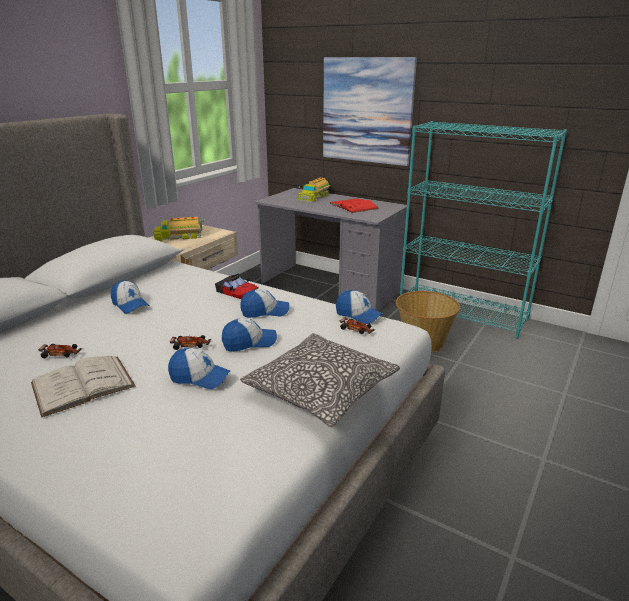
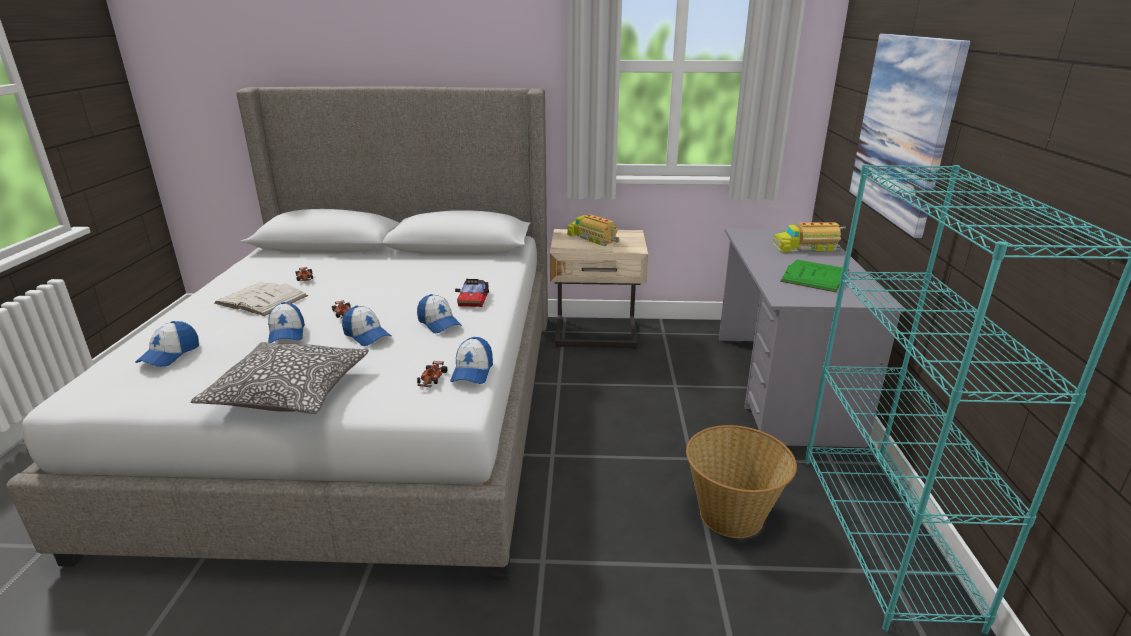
camera: 60 degrees right, 0 degrees up
(130, 305) = (408, 270): cap -> cap (170, 354)
(353, 206) = (815, 276): red book -> green book

